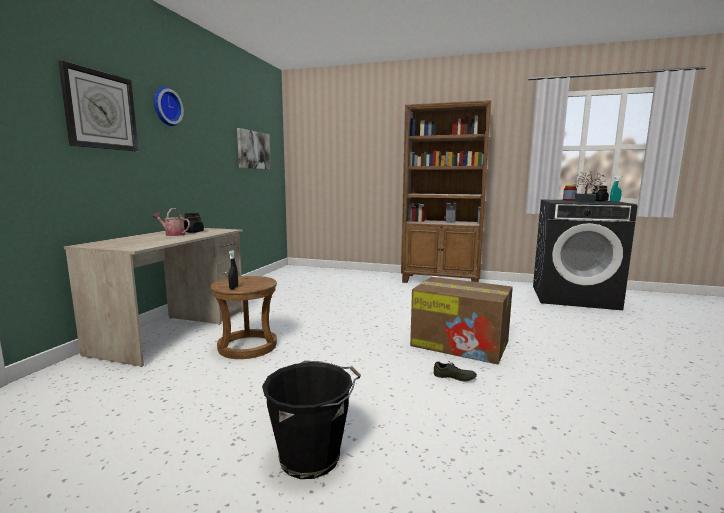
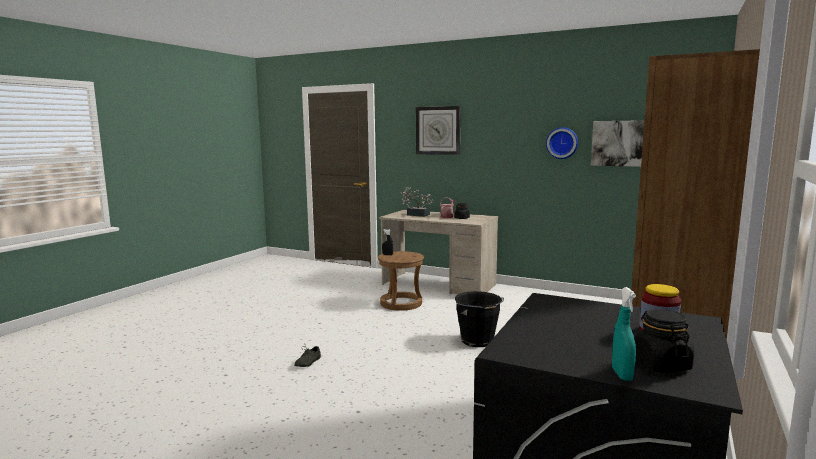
camera: 100 degrees right, 0 degrees up
(165, 106) = (492, 117): wall clock -> wall clock (562, 143)
(312, 457) = (263, 319): black bucket -> black bucket (478, 341)
(461, 344) = (368, 378): cardboard box -> none
(584, 202) = (566, 326): potted plant -> potted plant (416, 214)

